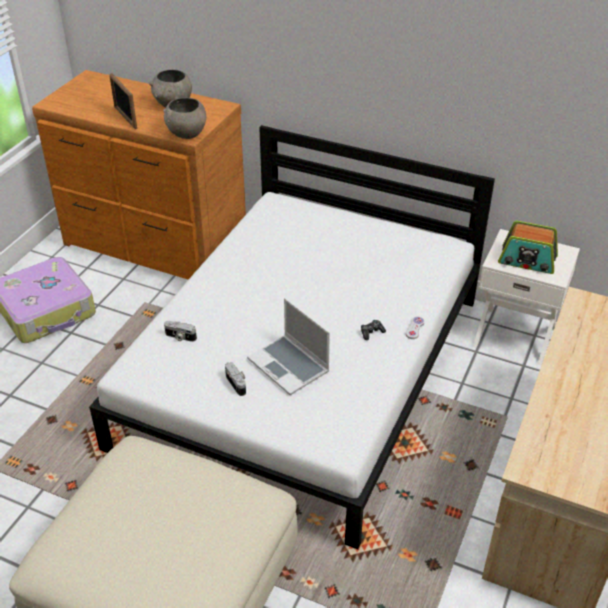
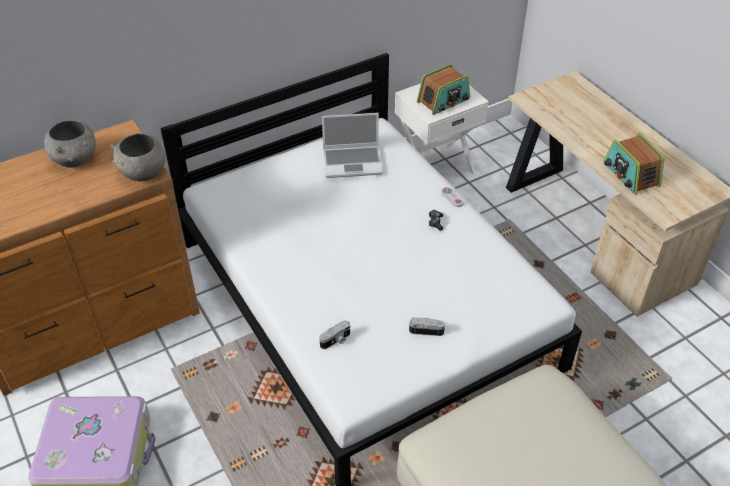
camera: 55 degrees left, 5 degrees up
(125, 118) = (57, 202): picture frame -> none
(290, 366) = (433, 288): laptop -> laptop (353, 162)
(556, 418) = (630, 174): none -> radio

